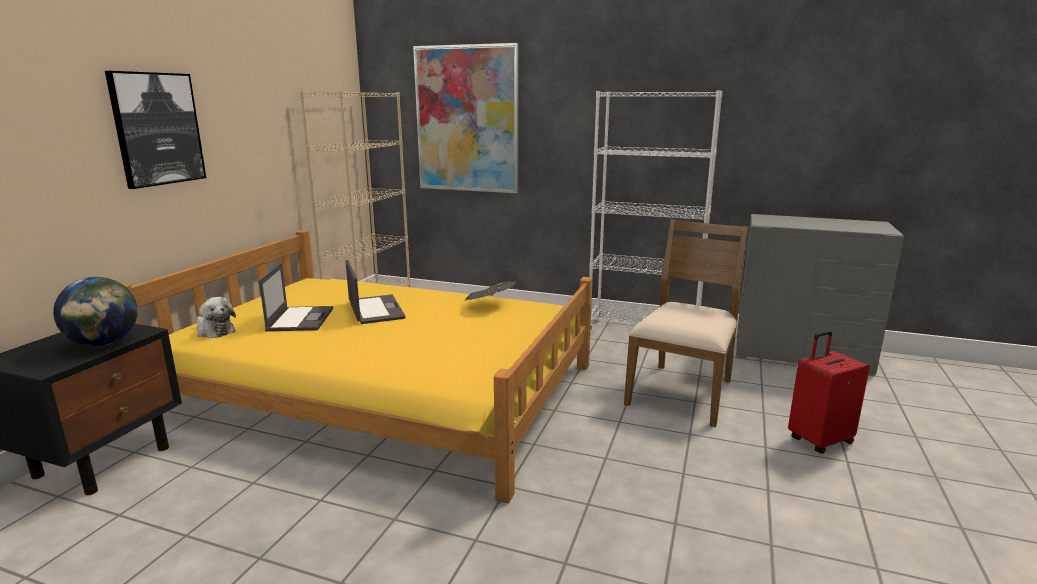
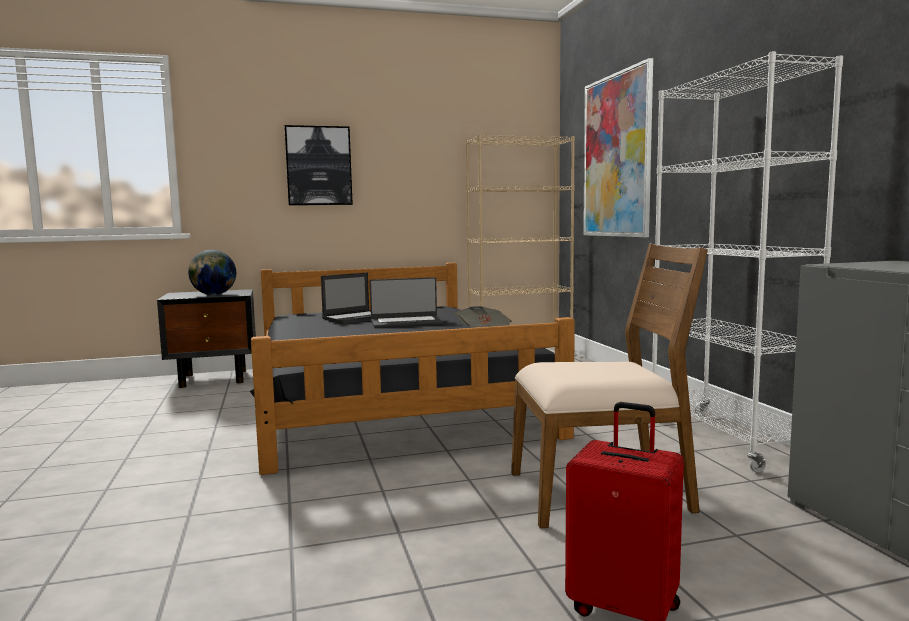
camera: 55 degrees right, 10 degrees down
(214, 331) = (308, 315): plush toy -> none
(375, 310) = (406, 322): laptop -> laptop turned 45 degrees clockwise
(385, 389) = (389, 396): yellow bed -> black bed

